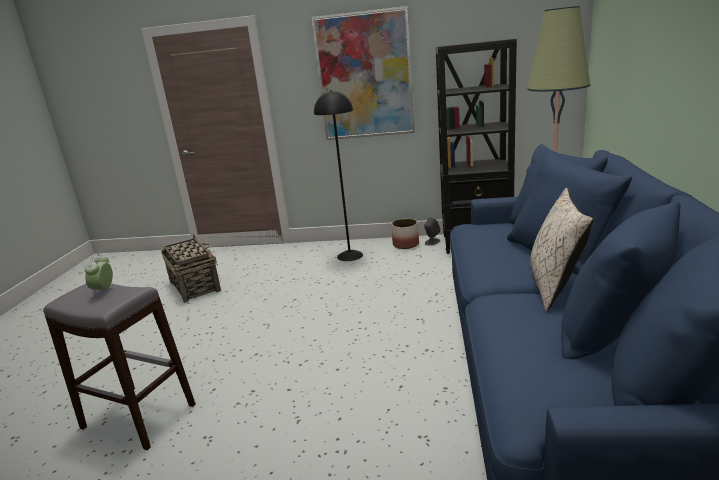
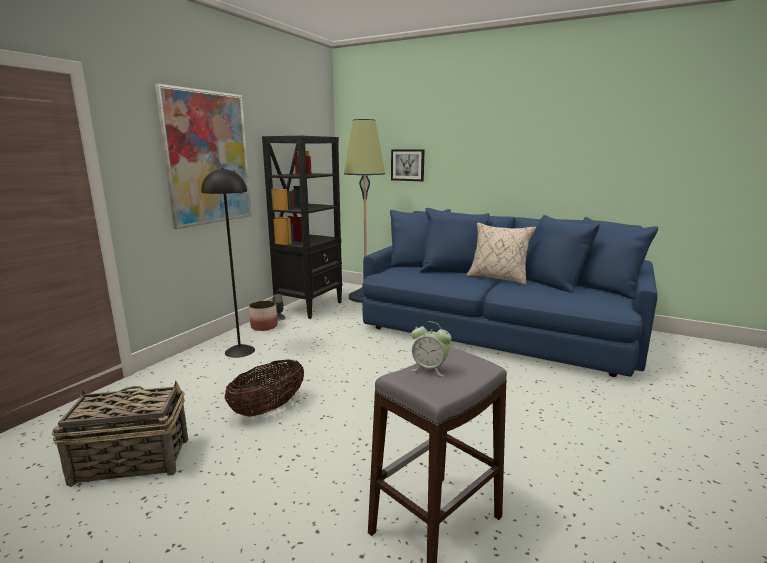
camera: 70 degrees left, 5 degrees down
(268, 300) = (268, 408): none -> basket
(632, 73) = (407, 165): none -> picture

